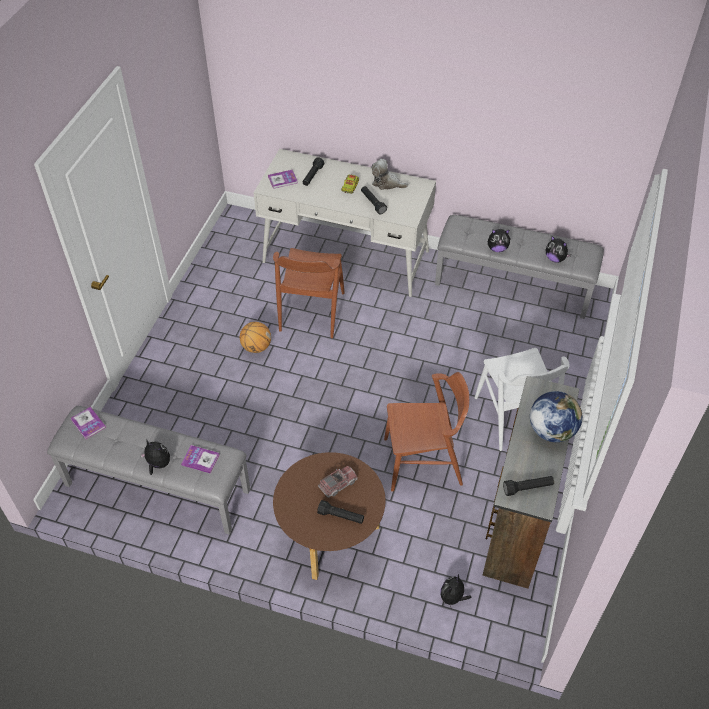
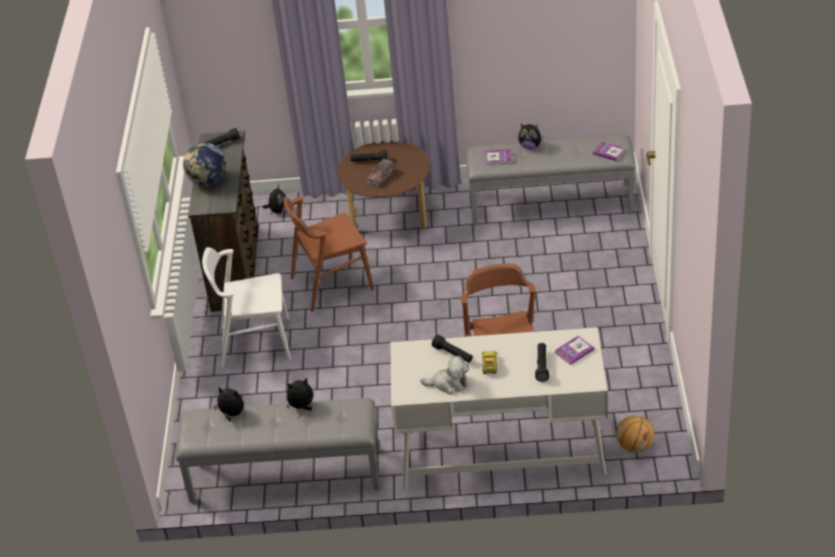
camera: 165 degrees right, 10 degrees down
(256, 347) = (541, 325): basketball -> basketball (635, 446)
(514, 417) = (255, 342): white chair -> white chair turned 60 degrees counterclockwise

